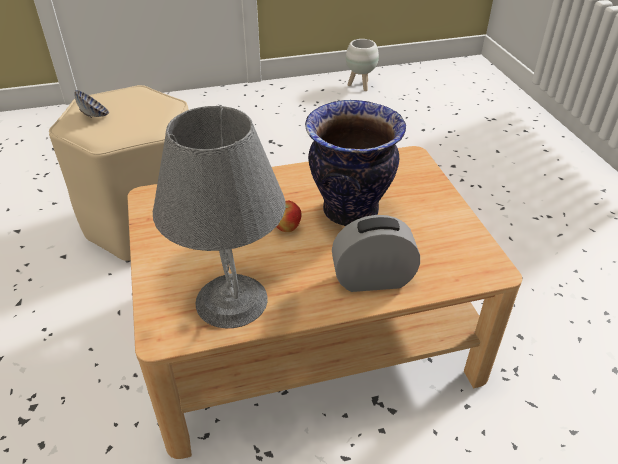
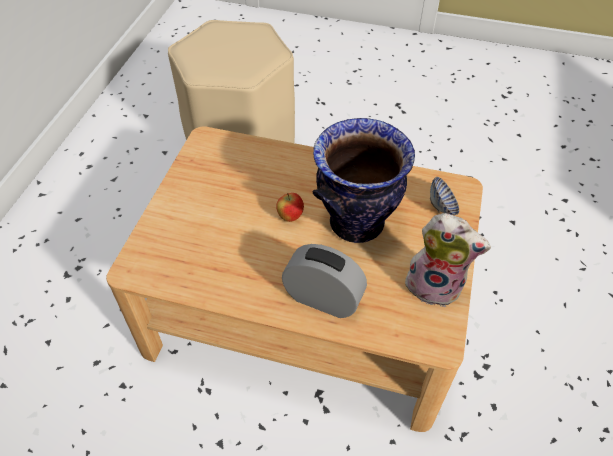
camera: 30 degrees right, 10 degrees up
(95, 115) = (209, 45): bowl -> bowl (442, 207)
(230, 300) = (199, 262): grey table lamp -> none
(360, 86) = (531, 71): white planter -> none
(454, 231) = (435, 285): none -> plush toy

